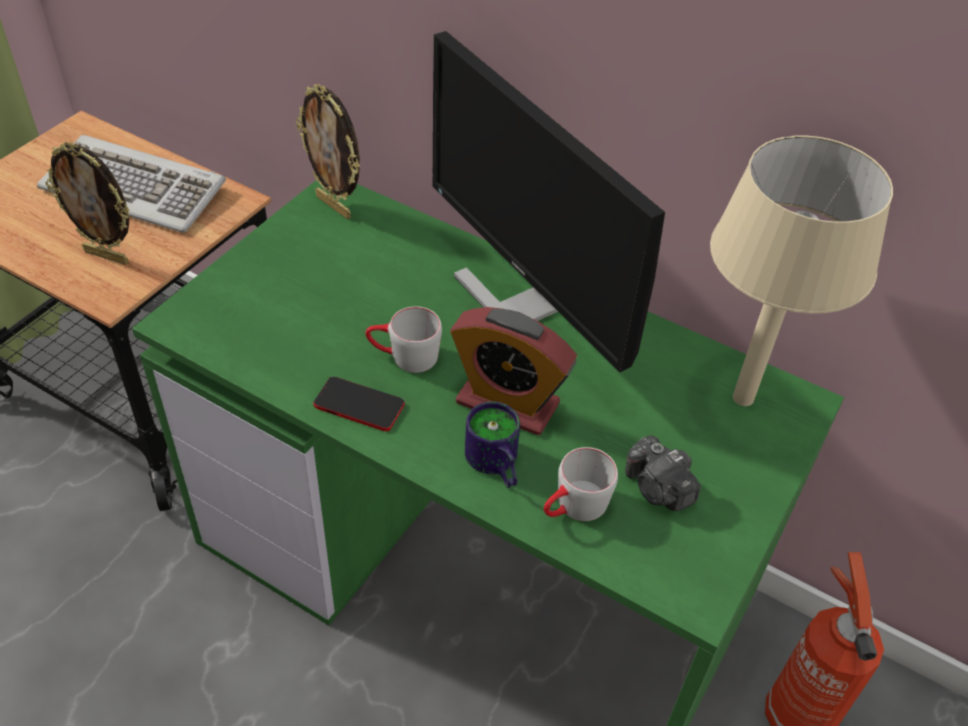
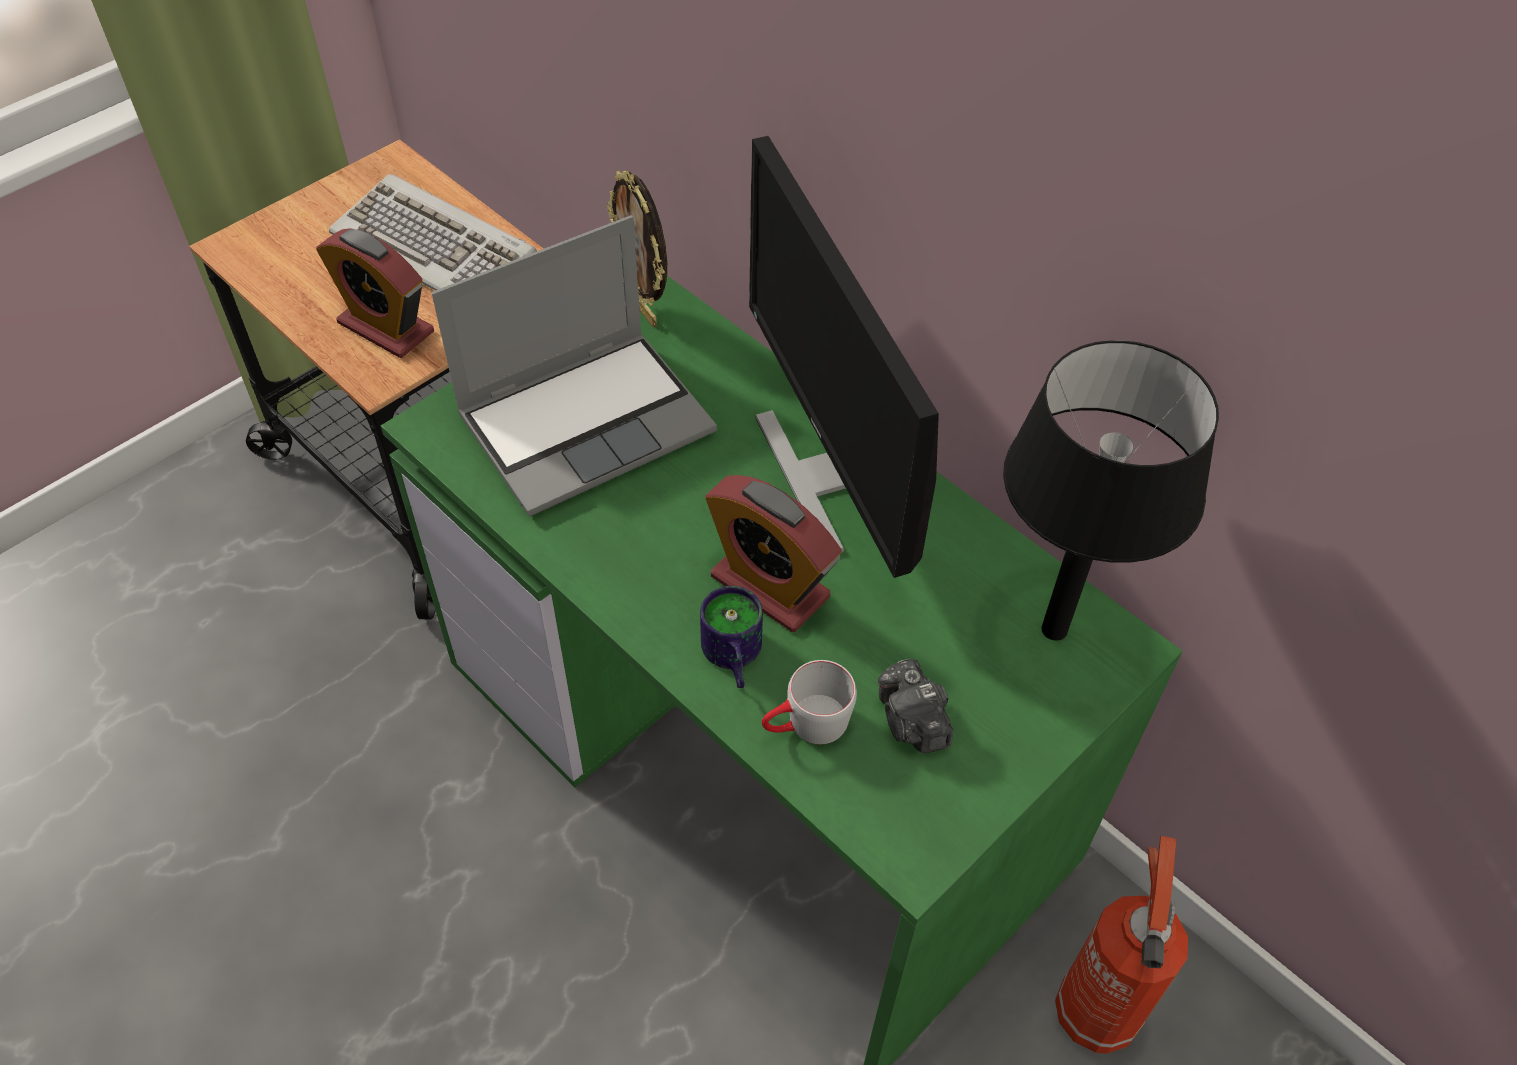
camera: 15 degrees right, 5 degrees up
(107, 256) = (386, 327): picture frame -> alarm clock
(314, 298) = (588, 421): none -> laptop
(359, 405) = (601, 559): phone -> none
(404, 357) = (668, 509): grey mug -> none
(744, 398) = (1055, 630): beige table lamp -> black table lamp

